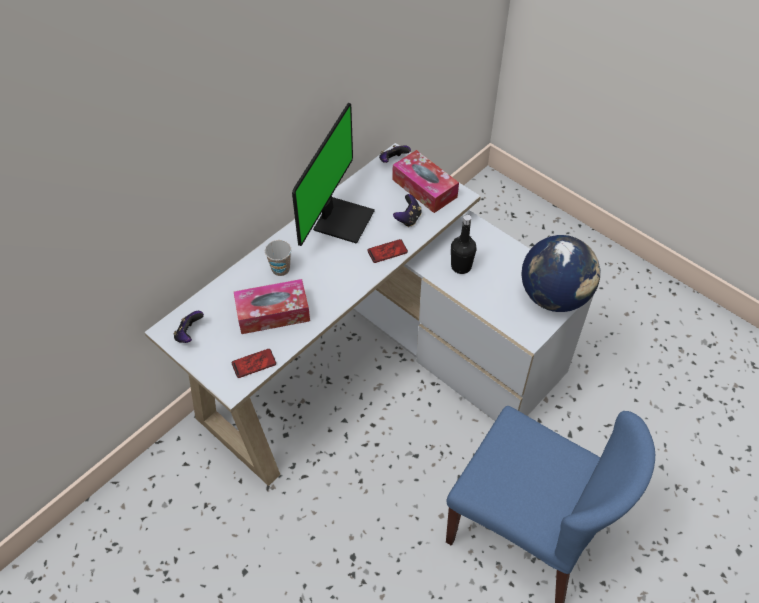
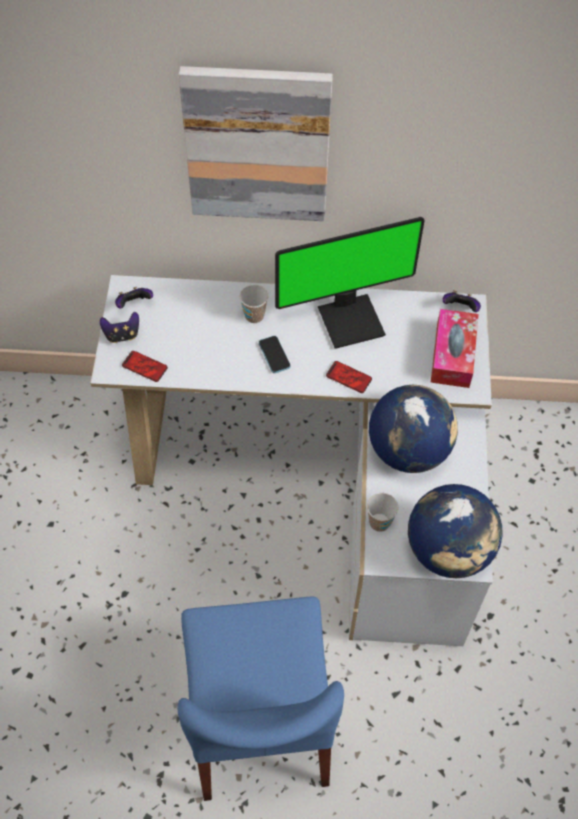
camera: 50 degrees right, 5 degrees up
(226, 116) = (257, 145): none -> picture
(273, 313) = (205, 343): tissue box -> none
(326, 280) = (274, 355): none -> phone
(408, 219) = (402, 367): game controller -> game controller (122, 335)
(461, 266) = (408, 450): black bottle -> globe
(502, 318) = (379, 522): none -> cup

